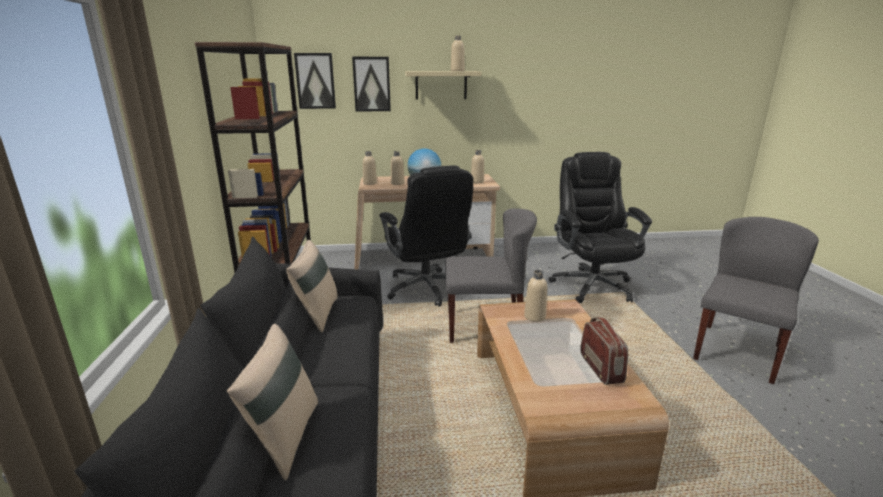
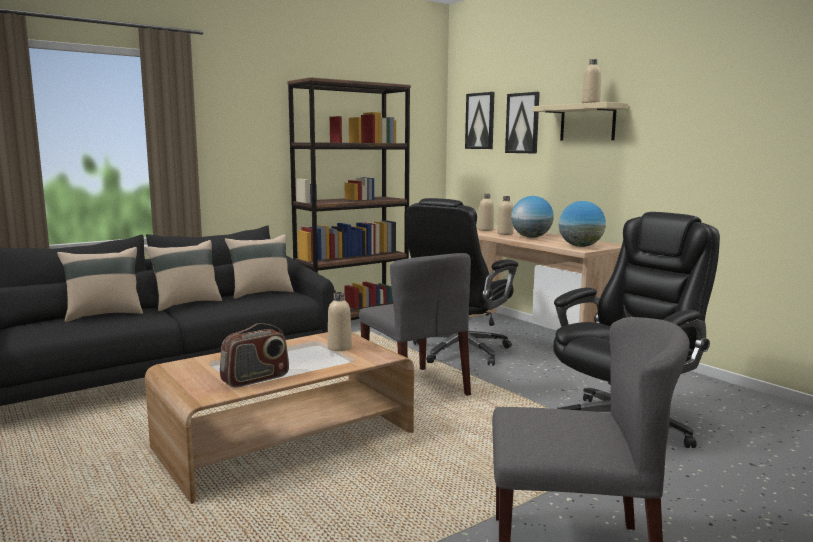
camera: 60 degrees right, 10 degrees down
(303, 365) = (186, 303): none -> beige pillow
(477, 182) = (580, 246): beige bottle -> globe

